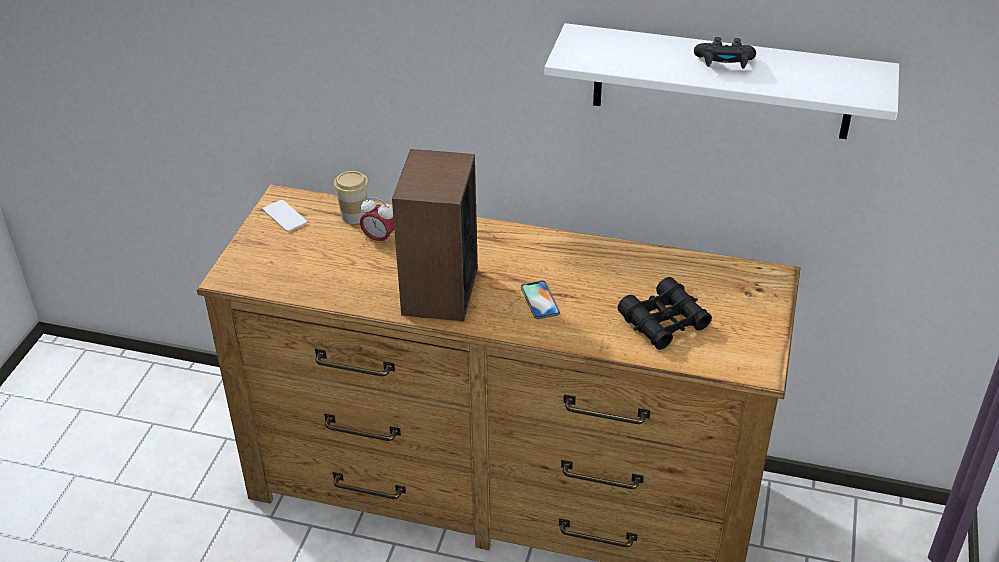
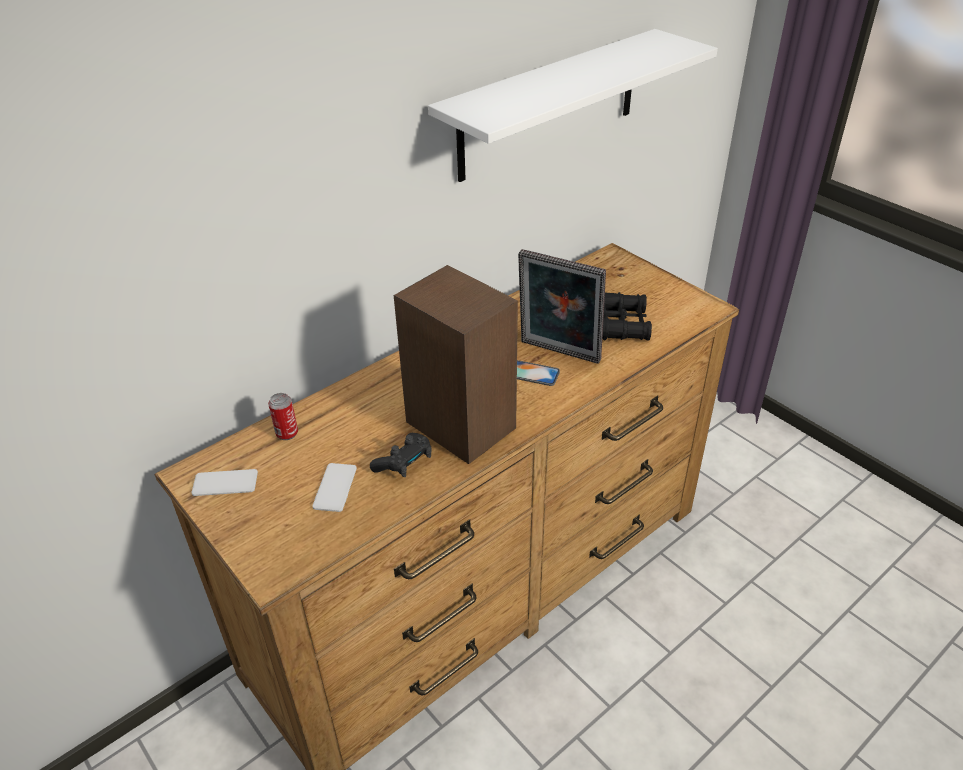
camera: 55 degrees left, 0 degrees up
(321, 264) = (335, 488): none -> phone
(354, 216) = (287, 433): cup -> can
(379, 239) = (343, 431): alarm clock -> none
(582, 304) = (558, 353): none -> picture frame
(724, 64) = (583, 73): black game controller -> black game controller (404, 463)

